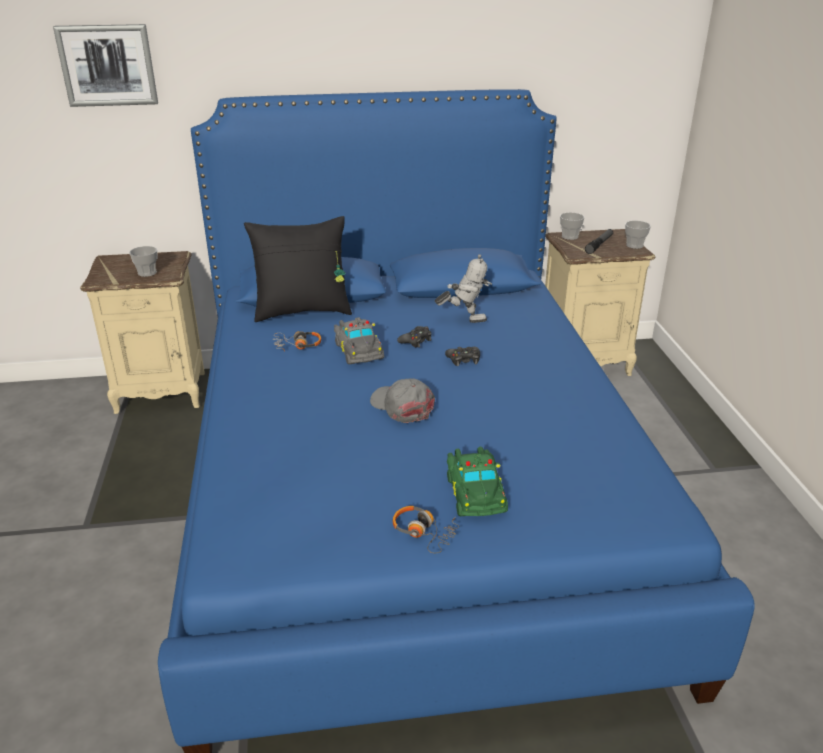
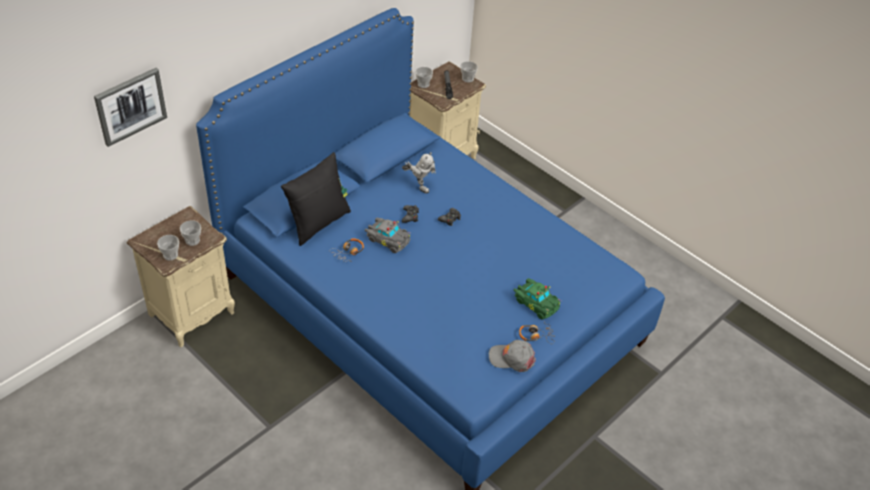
camera: 40 degrees left, 15 degrees up
(110, 276) = (170, 255): none -> cup
(402, 406) = (454, 268): grey cap -> grey cap (512, 358)
(464, 319) = (419, 185): toy robot -> toy robot turned 75 degrees clockwise

